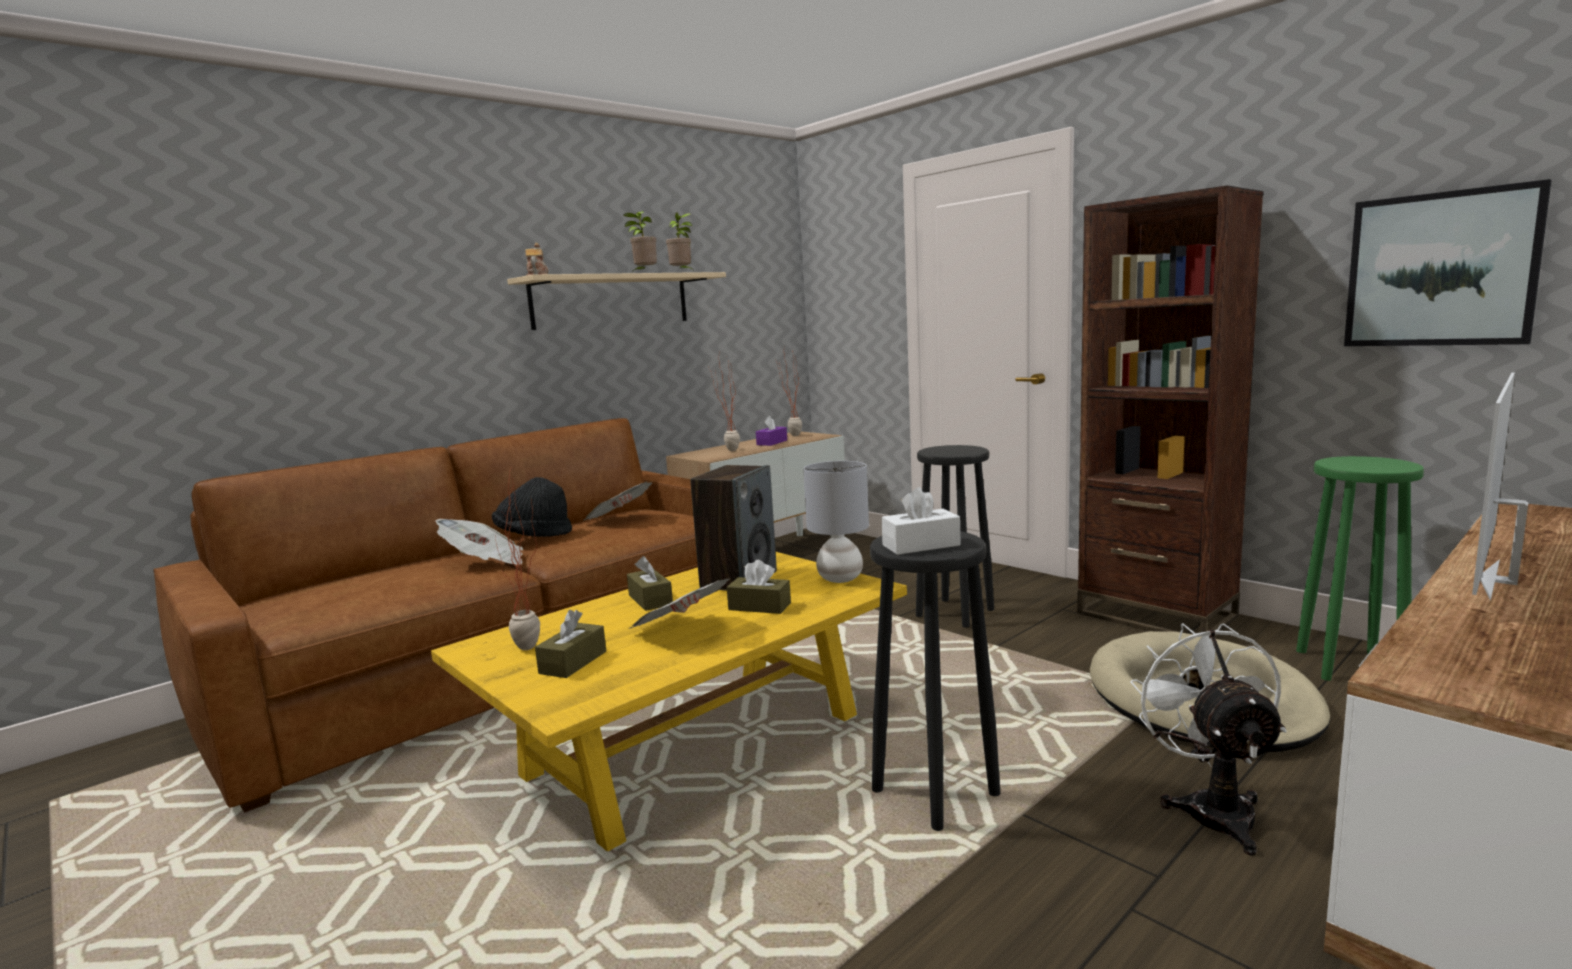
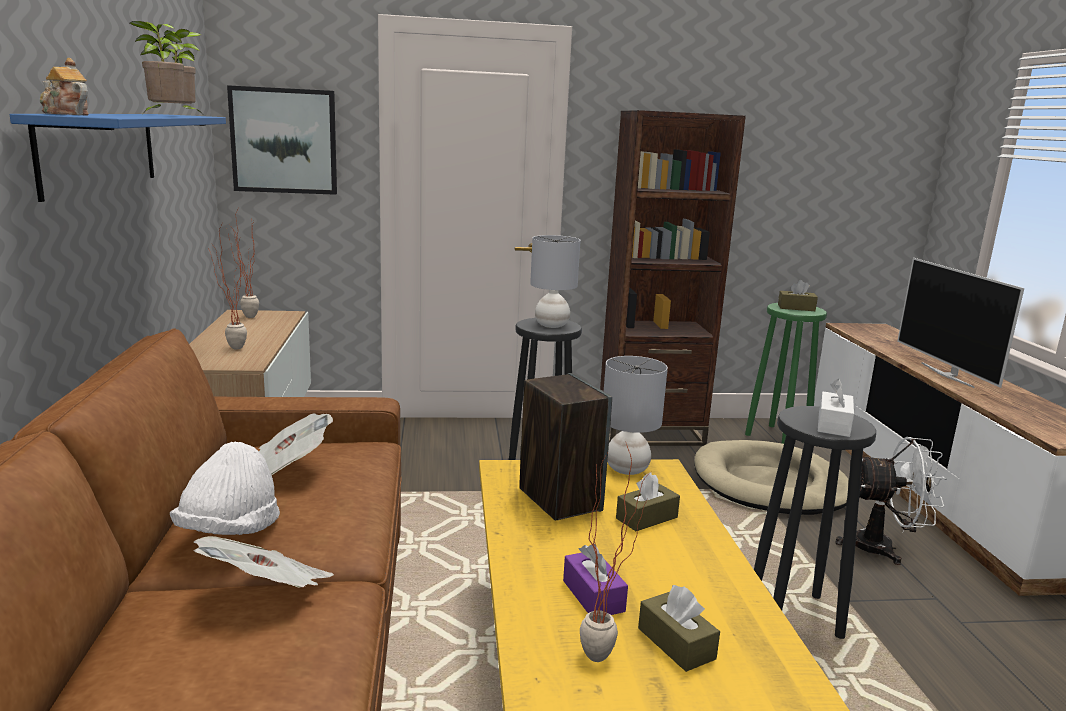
camera: 55 degrees left, 5 degrees up
(533, 536) = (229, 531): black hat -> white hat
(611, 301) = (100, 151): beige shelf -> blue shelf
(650, 600) = (548, 552): brown tissue box -> brown tissue box (796, 308)
(681, 630) = (659, 567): newspaper -> none
(772, 442) = (253, 330): purple tissue box -> purple tissue box (593, 596)
(952, 450) = (551, 325): none -> grey table lamp
(1212, 808) = (883, 548): white fan -> white fan turned 150 degrees clockwise
(1440, 269) = (807, 183): picture -> picture (284, 141)

